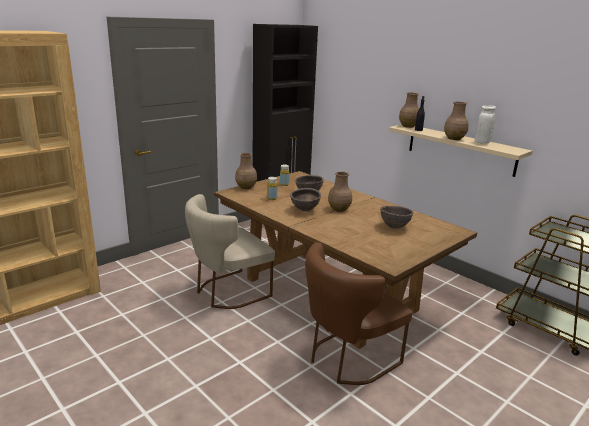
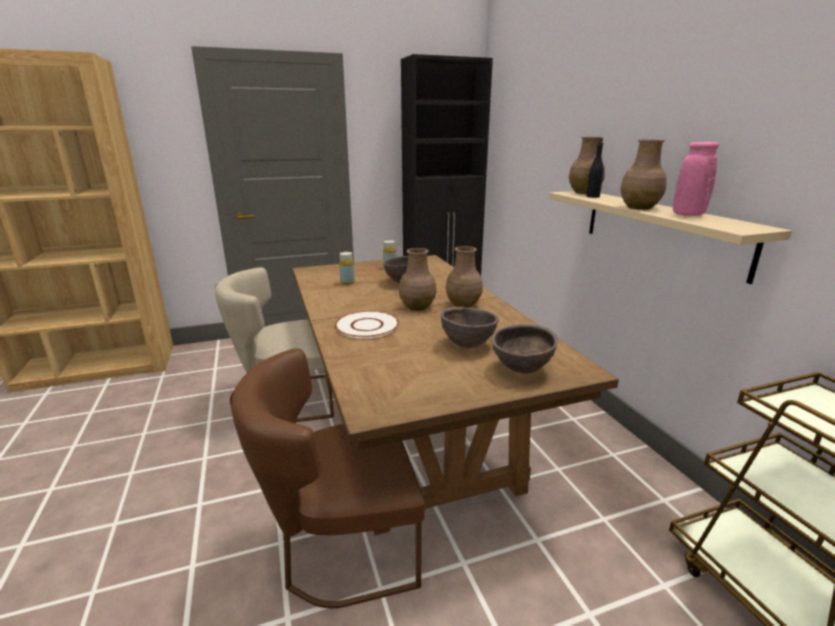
camera: 25 degrees right, 0 degrees up
(246, 187) = (337, 267): brown vase -> brown vase (463, 304)
(305, 210) = (366, 302): brown bowl -> brown bowl (521, 370)
(327, 224) = (367, 326): none -> white plate
(482, 142) = (688, 214): white vase -> pink vase

